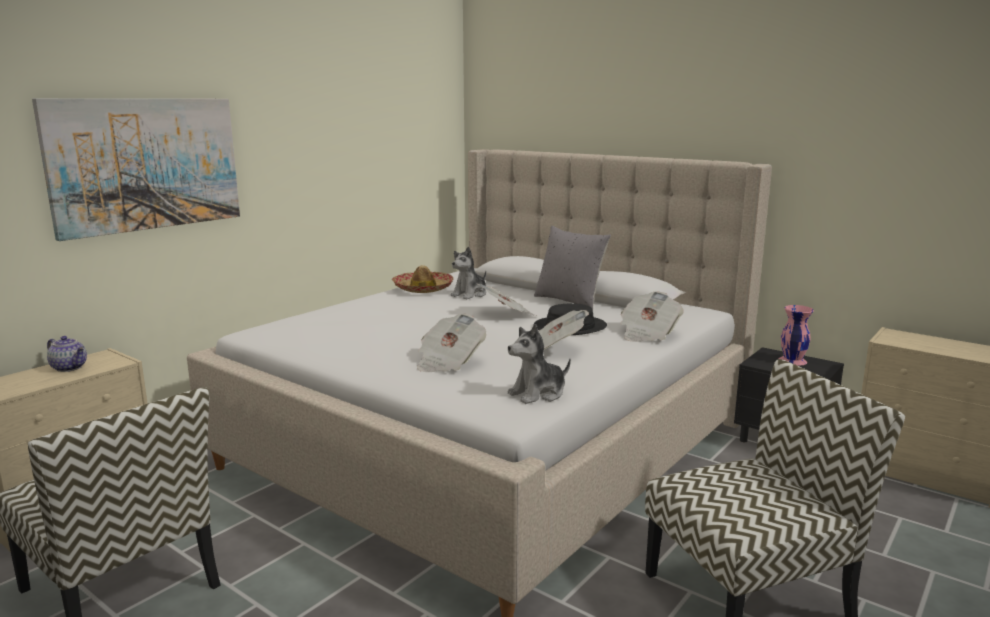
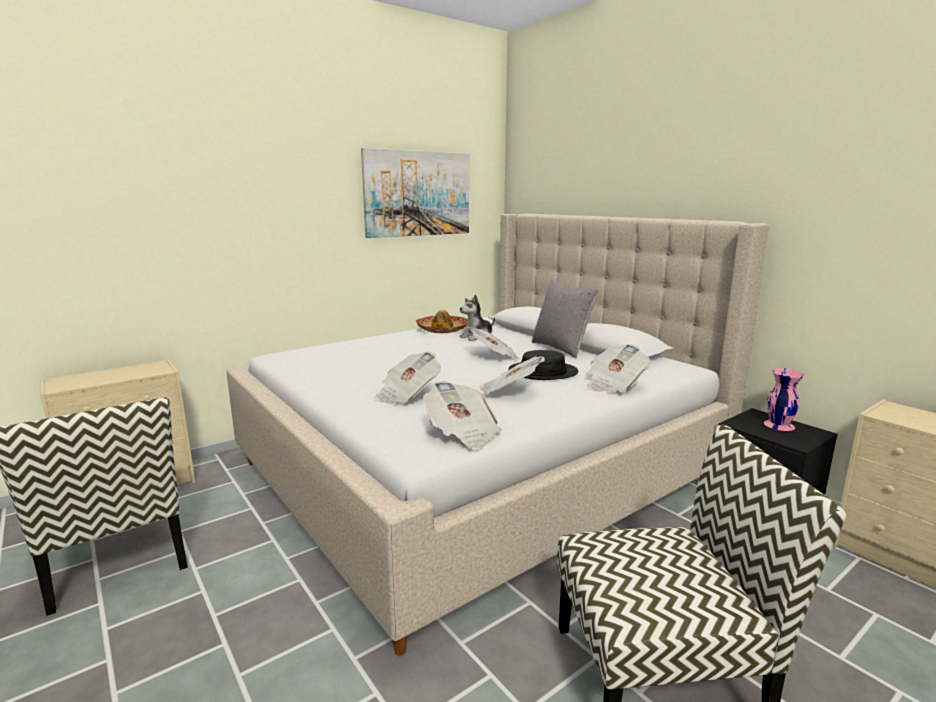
camera: 15 degrees right, 0 degrees up
(70, 367) = (125, 372): teapot -> none
(146, 164) = (203, 214): picture -> picture (418, 193)
(538, 394) = (462, 434): plush toy -> newspaper

